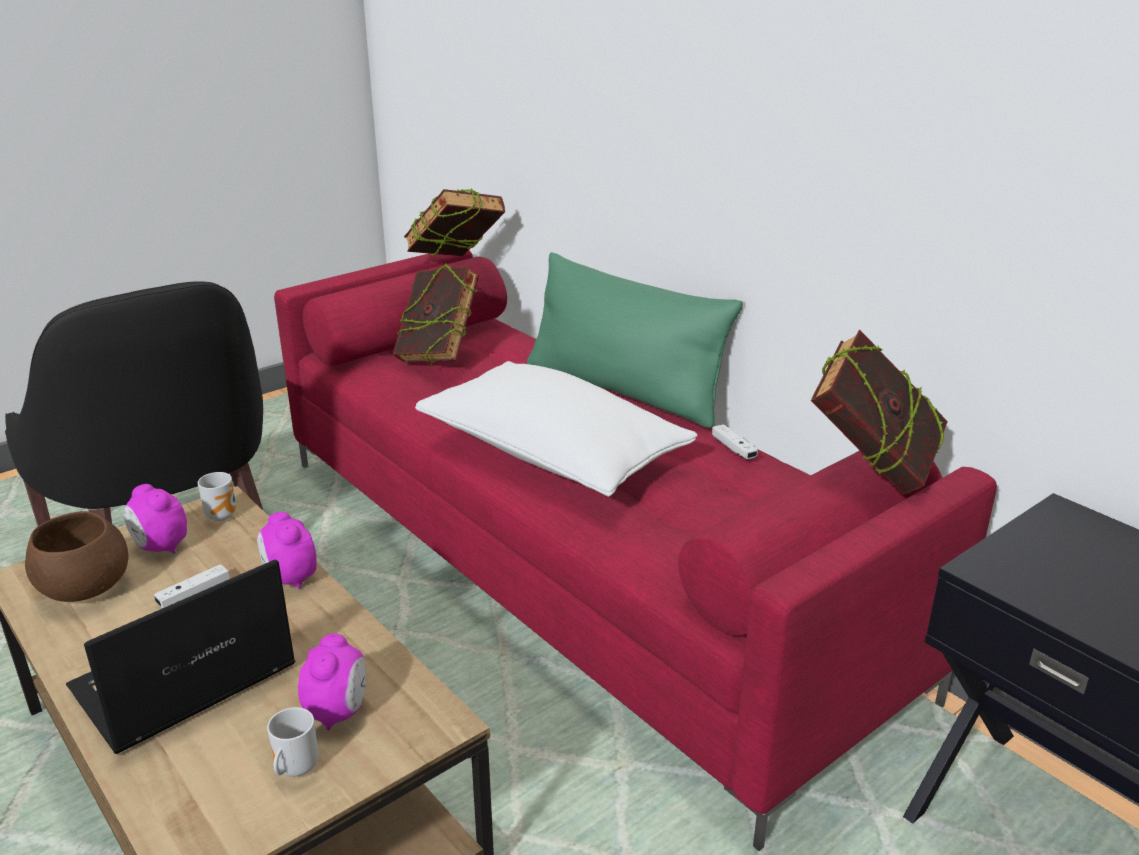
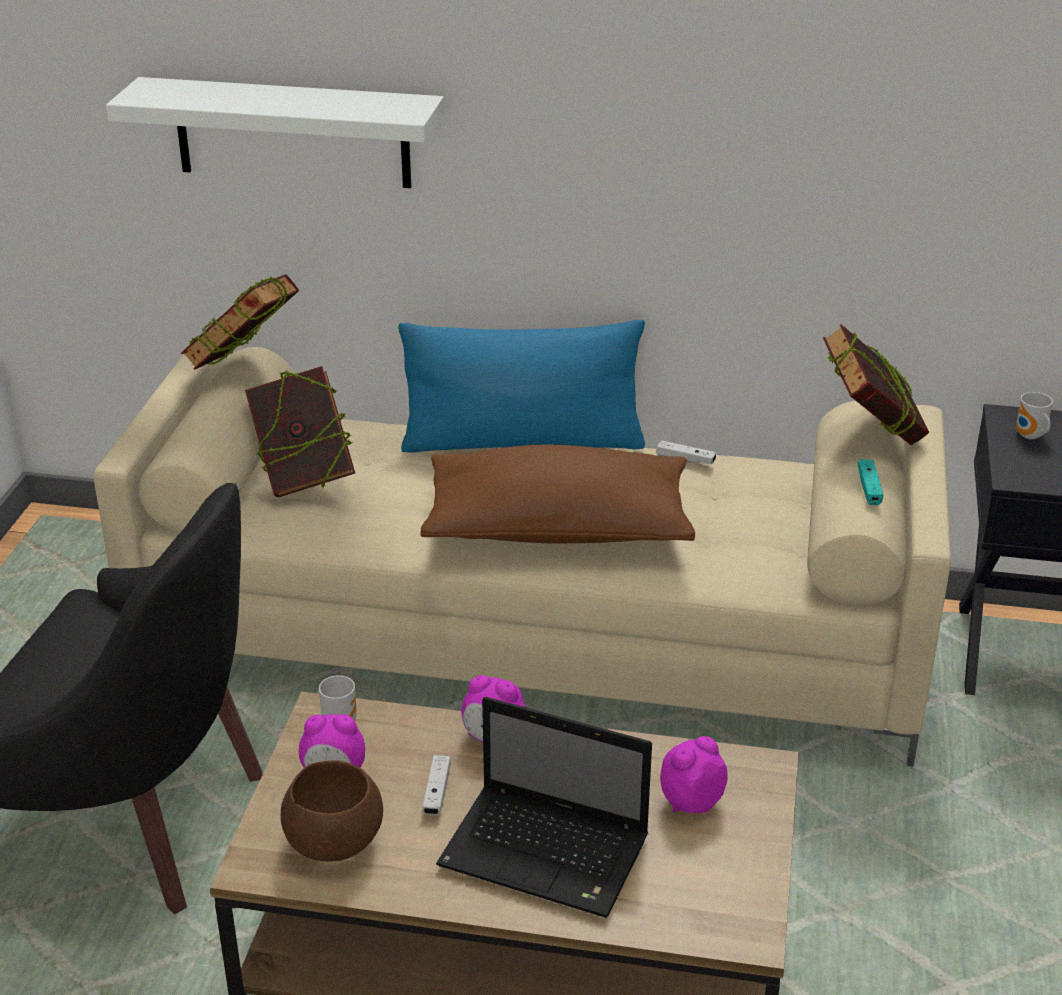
camera: 40 degrees left, 5 degrees up
(180, 683) = (548, 853): laptop -> laptop turned 75 degrees counterclockwise
(294, 769) = (723, 851): mug -> mug (1030, 436)
(338, 712) = (690, 801): alarm clock -> alarm clock turned 90 degrees counterclockwise
(521, 74) = (292, 133): none -> white shelf
(552, 455) = (557, 528): white pillow -> brown pillow
(573, 567) = (534, 637): red sofa -> beige sofa
(623, 390) = (522, 442): green pillow -> blue pillow
(792, 509) = (869, 488): none -> turquoise game controller

